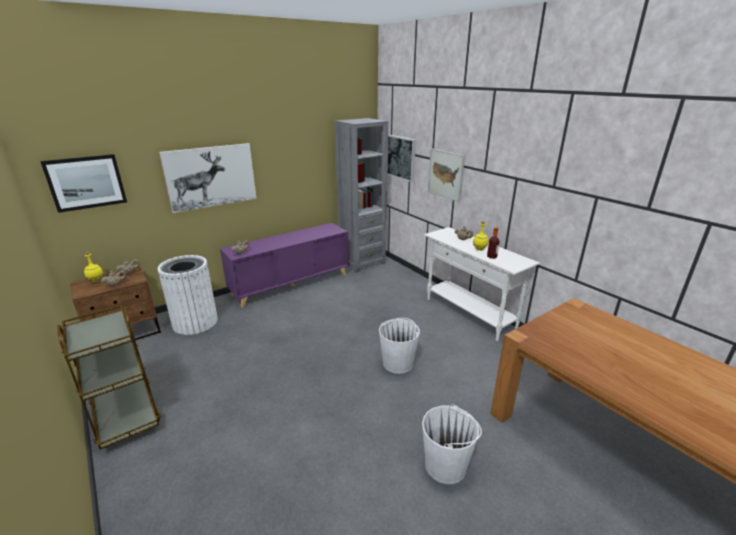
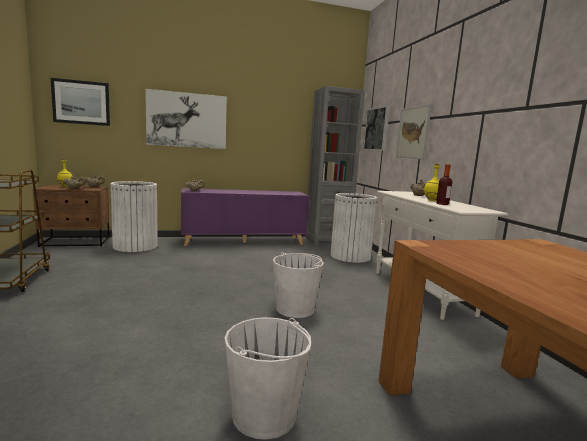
camera: 20 degrees right, 15 degrees down
(395, 281) = (350, 256): none -> white trash can

